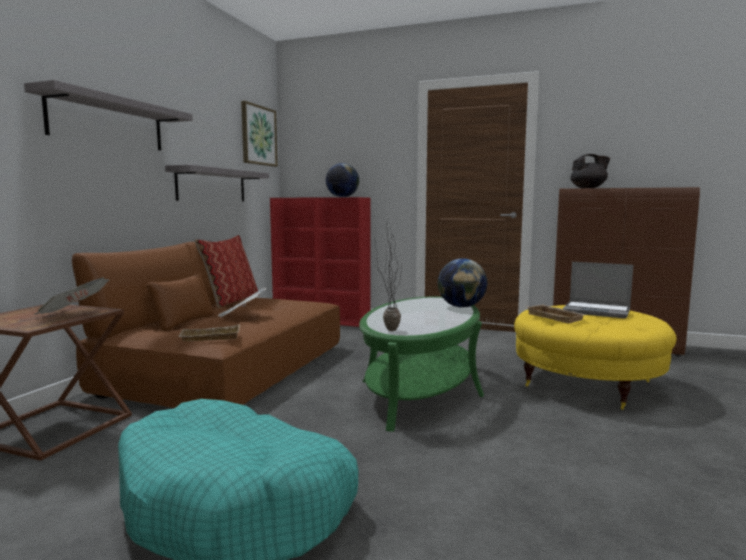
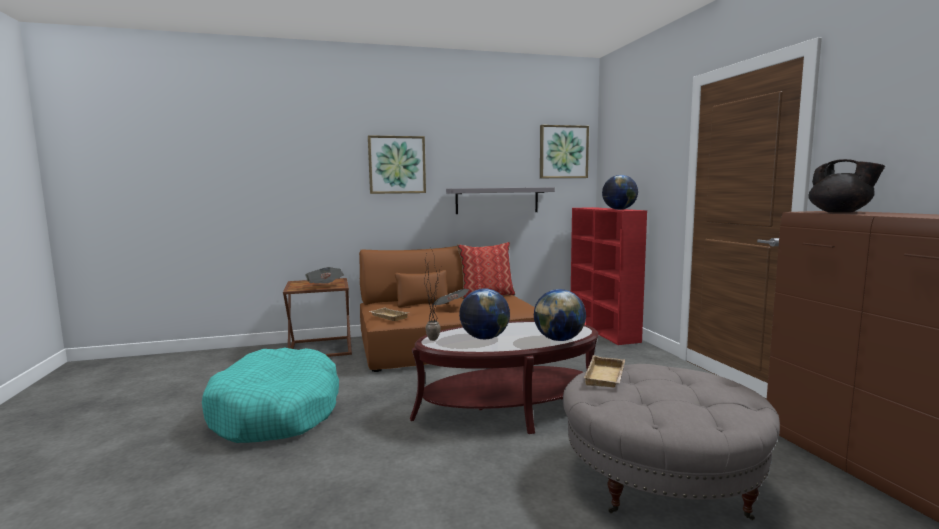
camera: 55 degrees right, 0 degrees up
(108, 122) = (397, 165): grey shelf -> picture
(418, 319) = (484, 338): none -> globe
(421, 388) = (509, 406): green coffee table -> brown coffee table
(587, 384) = (660, 478): yellow ottoman -> grey ottoman
(597, 311) = (684, 388): laptop -> none

